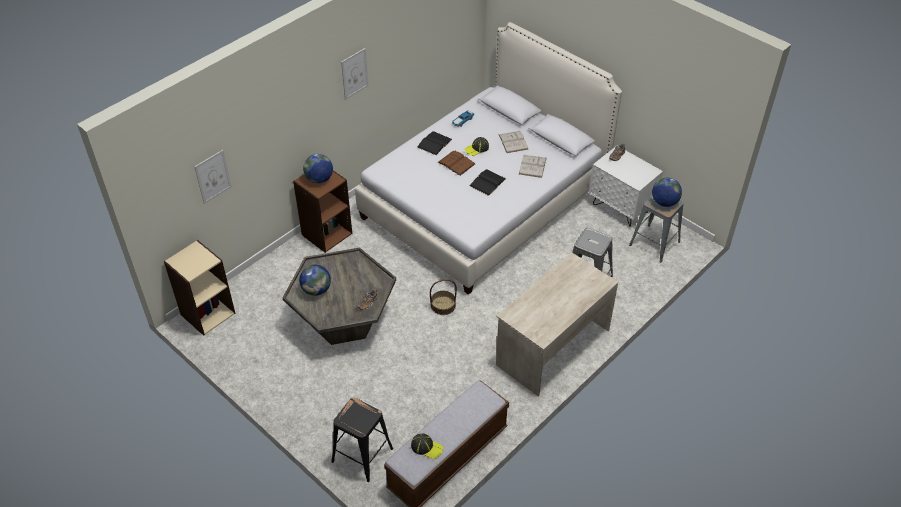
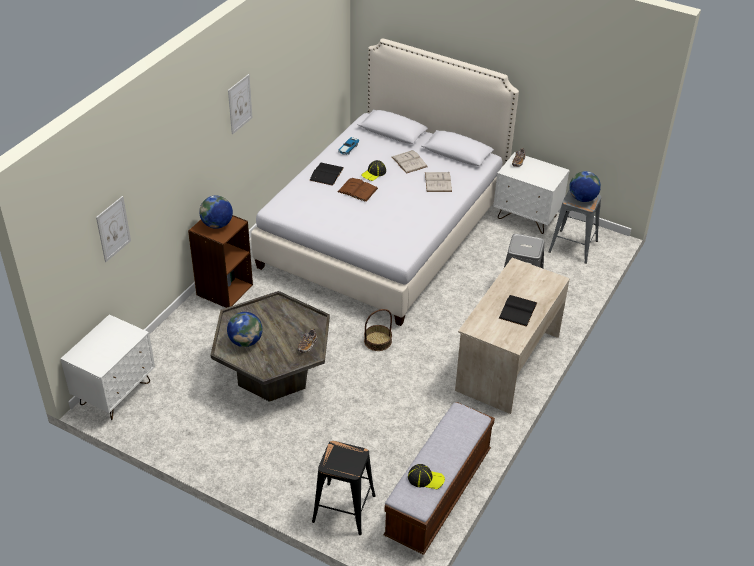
camera: 15 degrees left, 5 degrees down
(207, 313) = (115, 393): beige bookcase -> white nightstand
(487, 182) = (397, 204): black book -> black book (518, 310)

